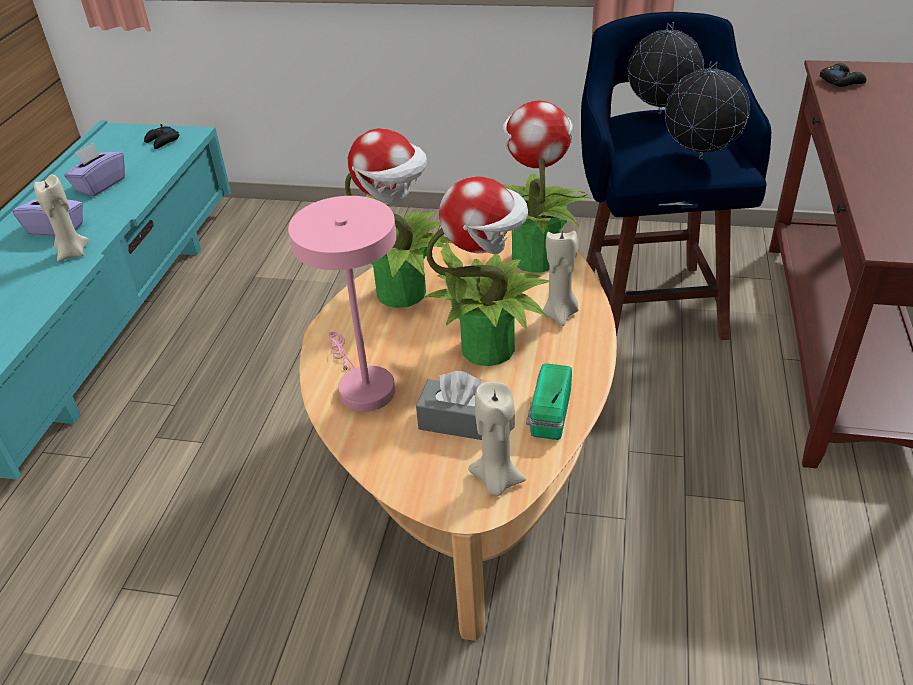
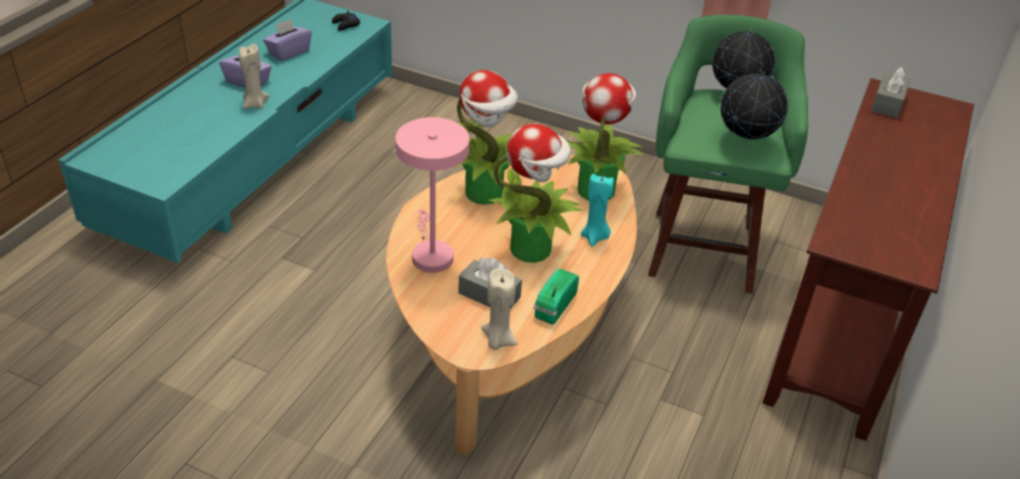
camera: 10 degrees right, 0 degrees up
(560, 314) = (595, 237): beige candle -> turquoise candle
(651, 301) = (703, 247): blue stool -> green stool
(841, 81) = (887, 103): black game controller -> grey tissue box

